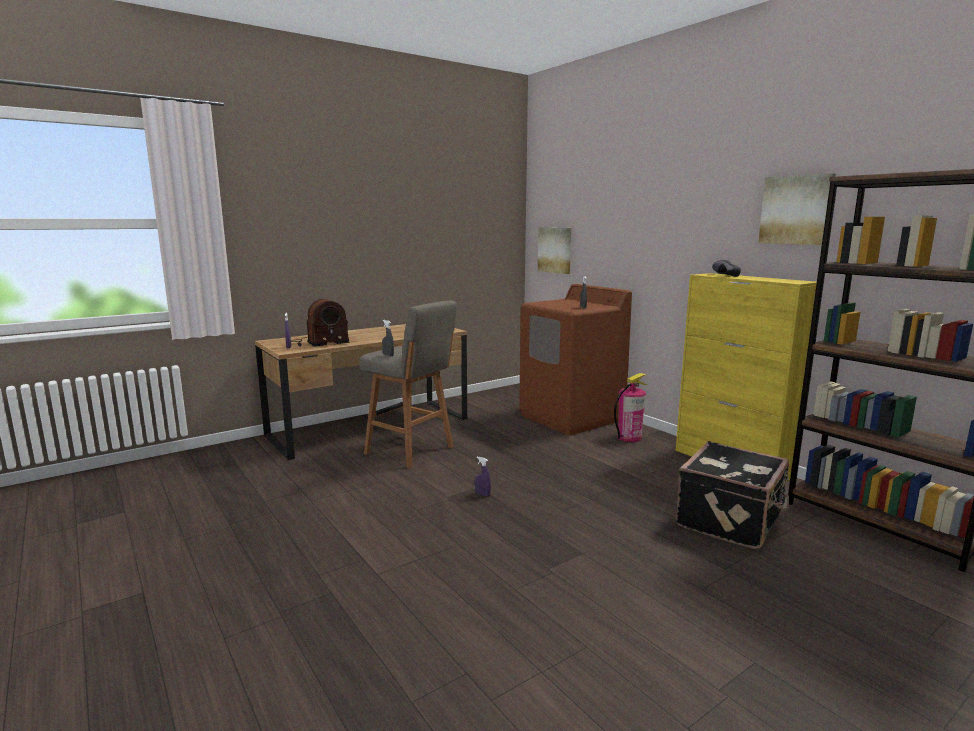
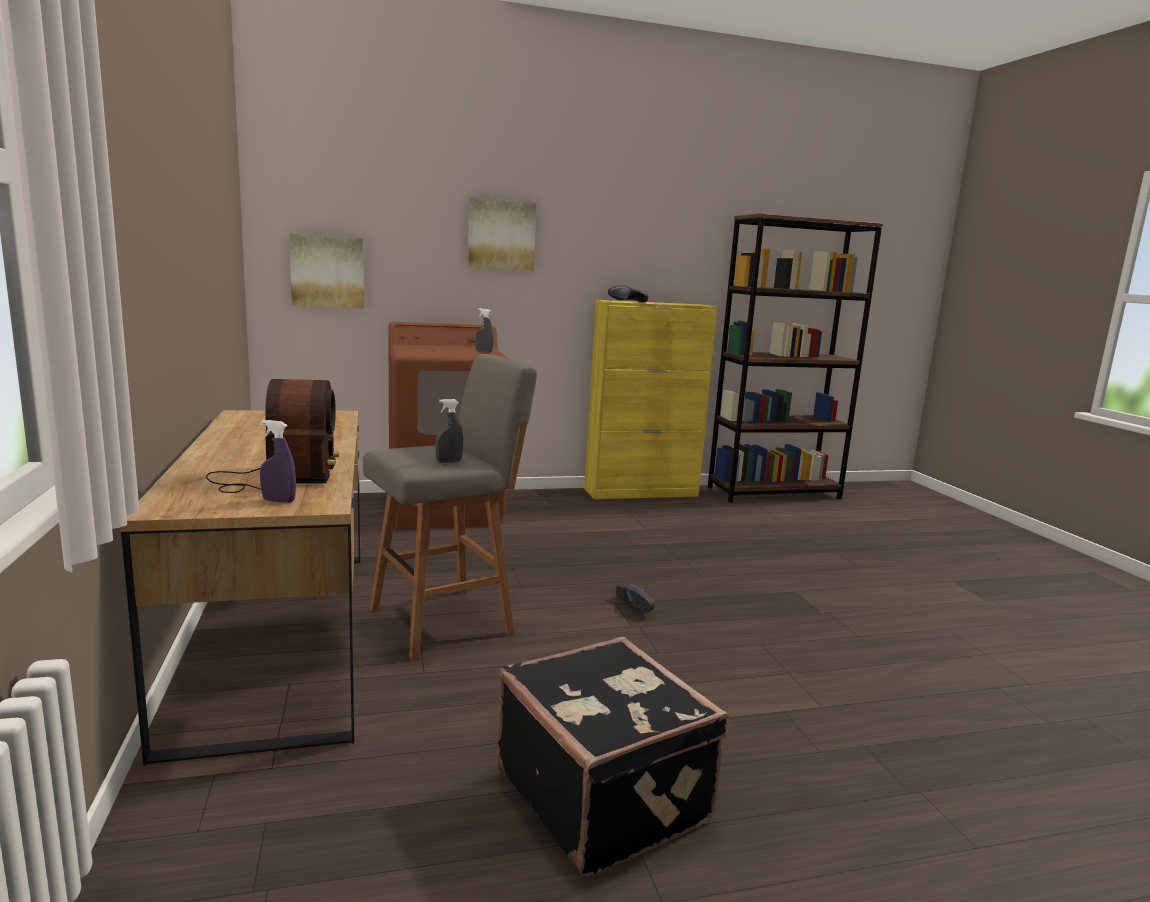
camera: 70 degrees left, 0 degrees up
(482, 494) = (638, 605): purple spray bottle -> black shoe
(629, 437) = (540, 504): fire extinguisher -> none
(731, 521) = (752, 526): black suitcase -> black suitcase (604, 794)
(796, 210) = (677, 237): picture -> picture (501, 234)

